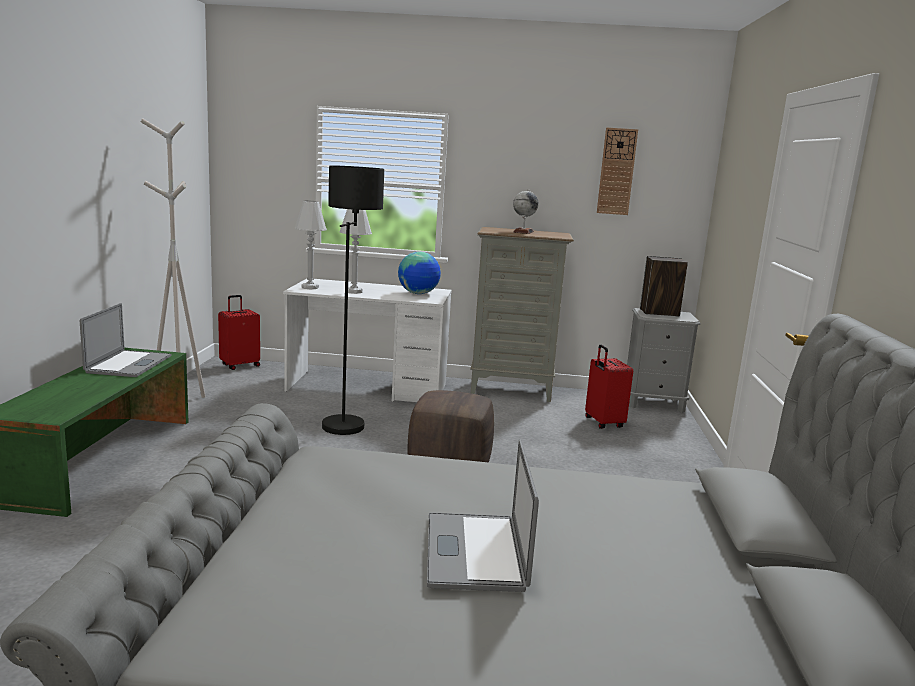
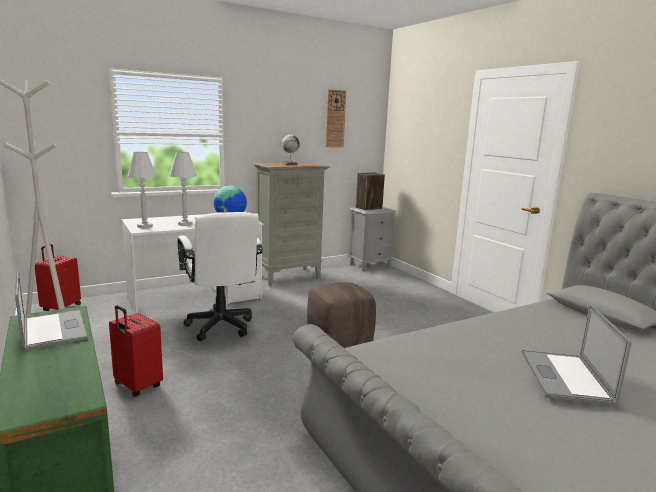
camera: 35 degrees left, 0 degrees up
(347, 422) = (221, 328): black floor lamp -> white office chair
(475, 551) = (565, 376): laptop -> laptop turned 45 degrees clockwise
(603, 423) = (365, 284): red suitcase -> red suitcase (137, 386)

